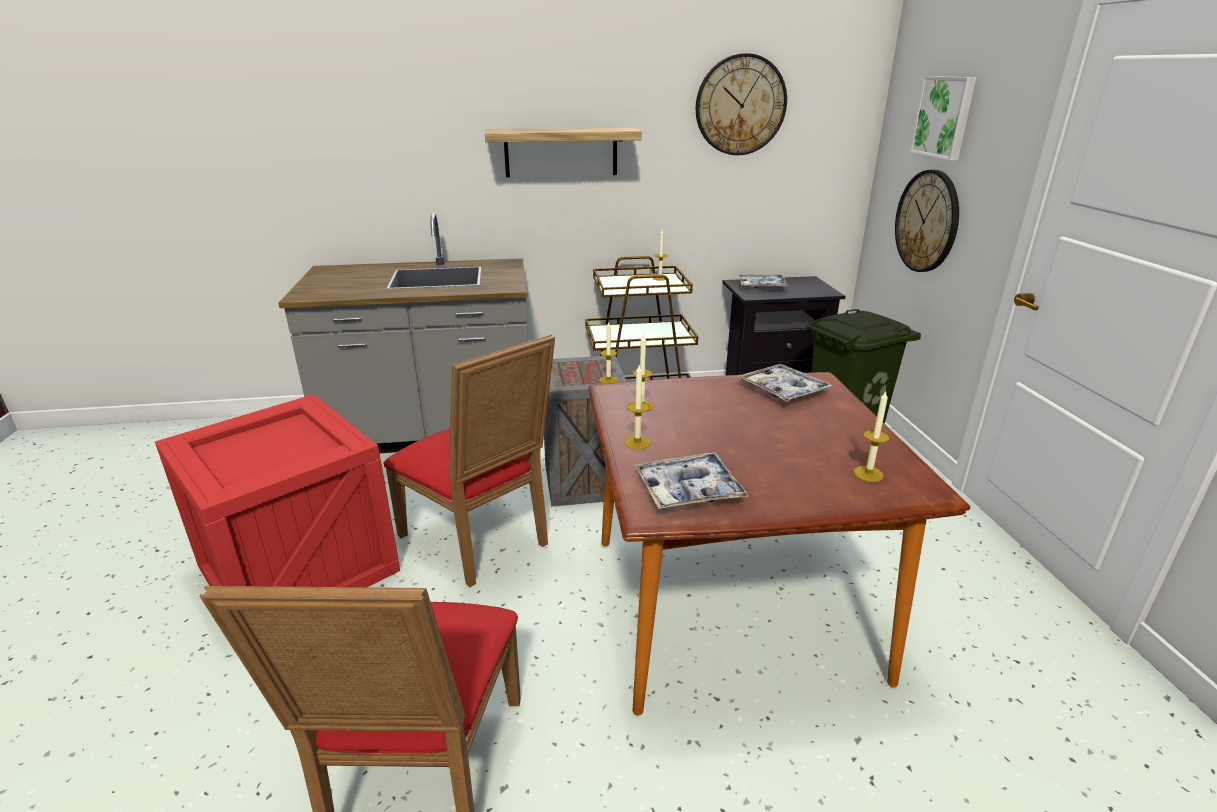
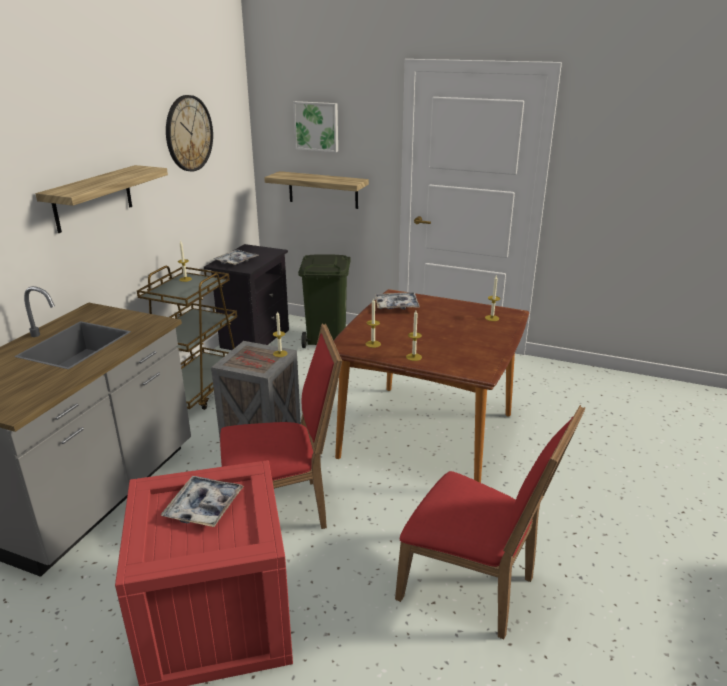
camera: 60 degrees left, 0 degrees up
(688, 490) = (471, 358): tray -> tray (204, 507)
(927, 221) = (323, 190): wall clock -> shelf

